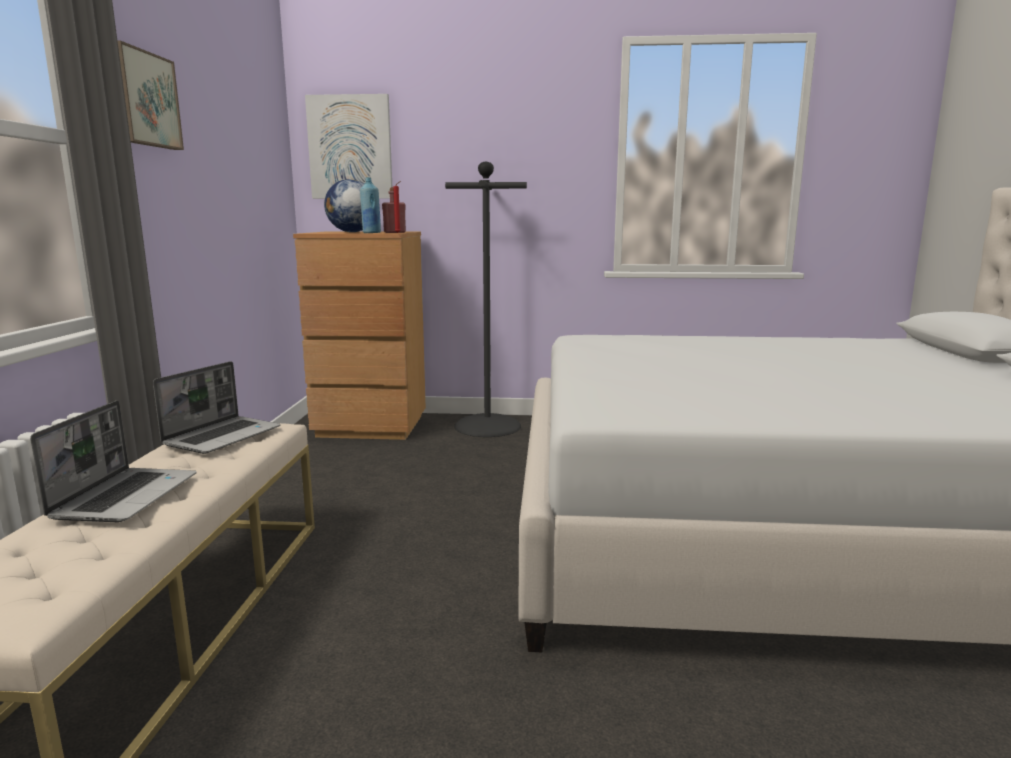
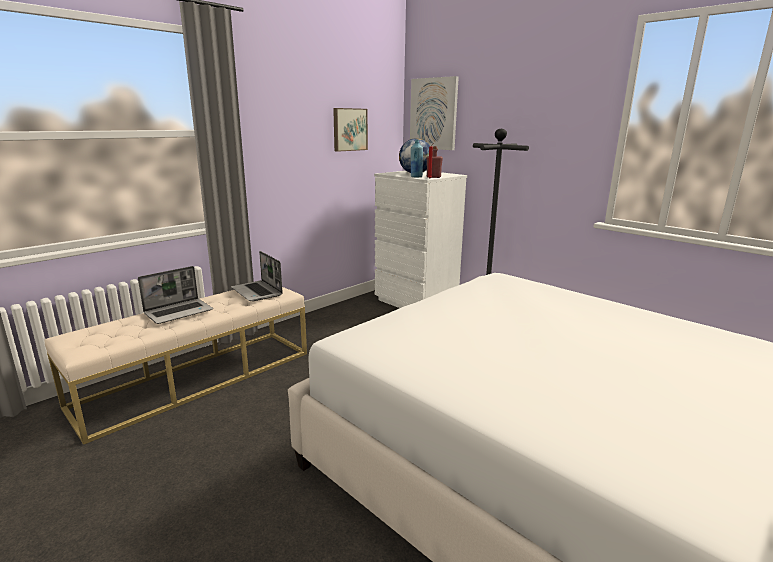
camera: 40 degrees right, 5 degrees up
(144, 99) = (265, 104): picture -> picture (349, 129)
(223, 436) = (257, 292): laptop -> laptop turned 75 degrees clockwise
(372, 425) = (417, 301): brown dresser -> white dresser

